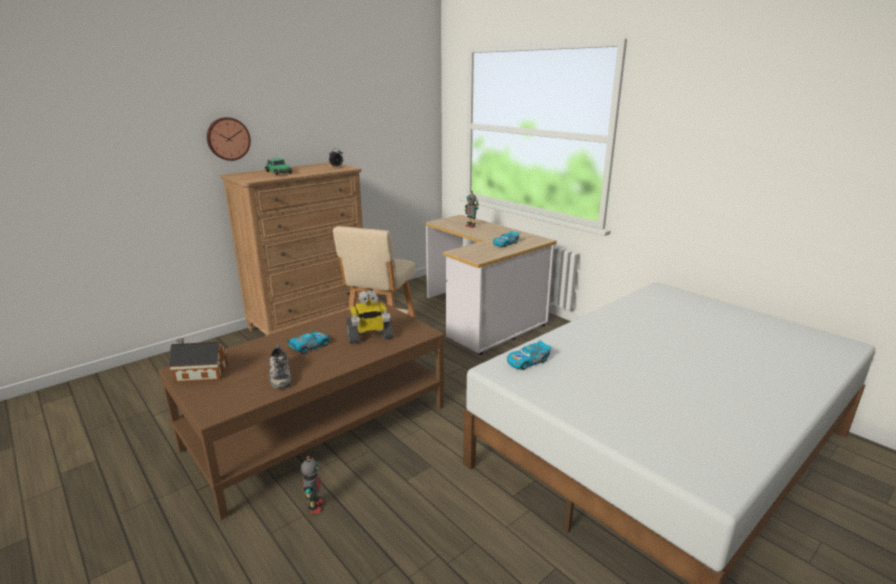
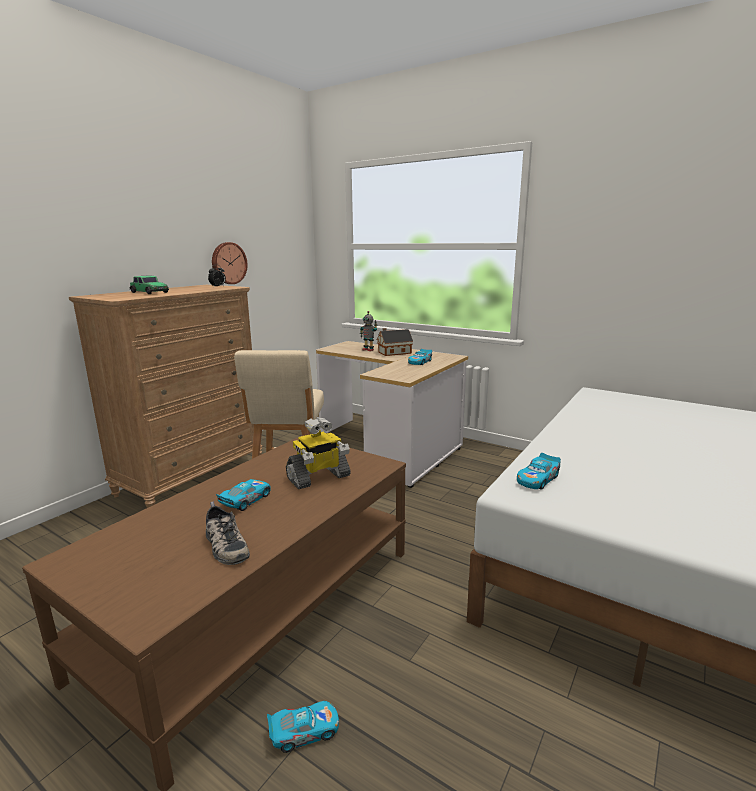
camera: 15 degrees left, 5 degrees down
(200, 373) = (97, 561): toy house -> toy house (393, 352)
(228, 139) = (78, 251): wall clock -> wall clock (228, 263)
(315, 507) = (304, 731): toy robot -> toy car

